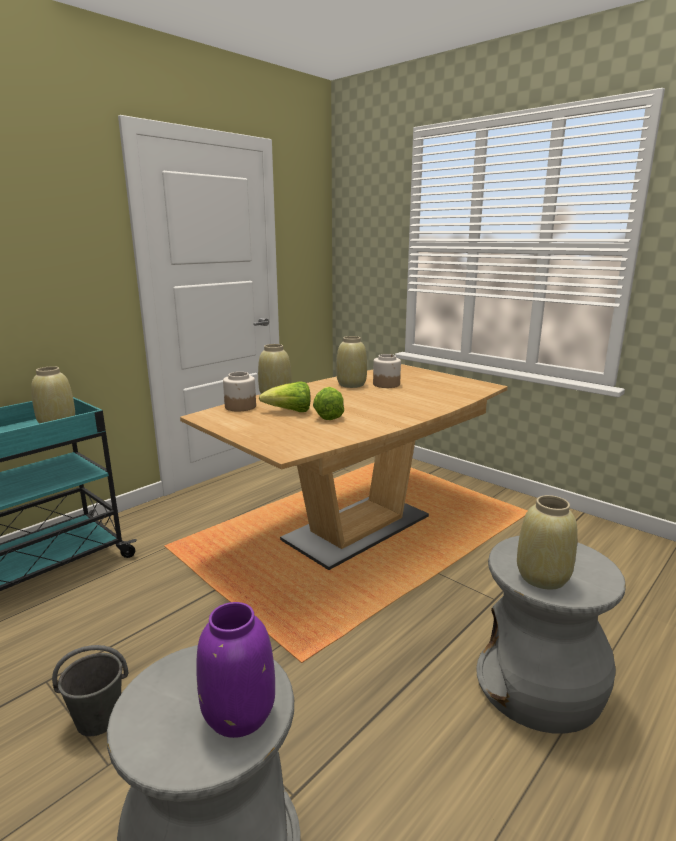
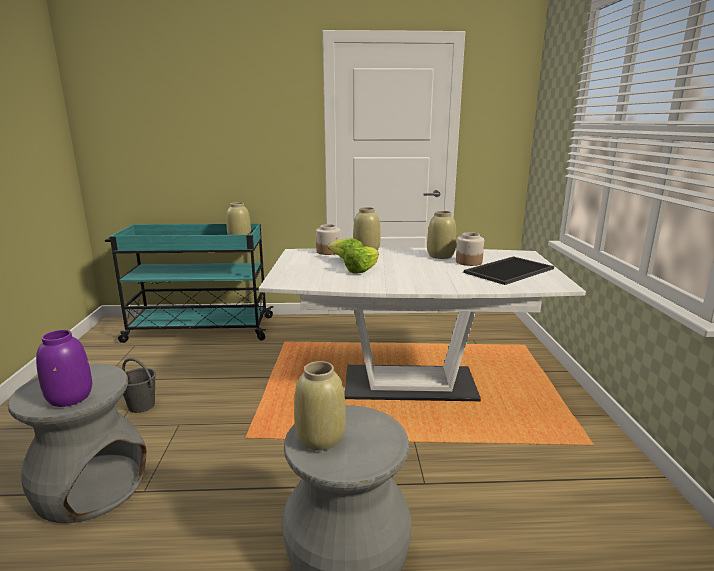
camera: 45 degrees right, 0 degrees up
(357, 528) = (409, 384): brown dining table -> white dining table
(432, 384) = (509, 271): none -> tray

